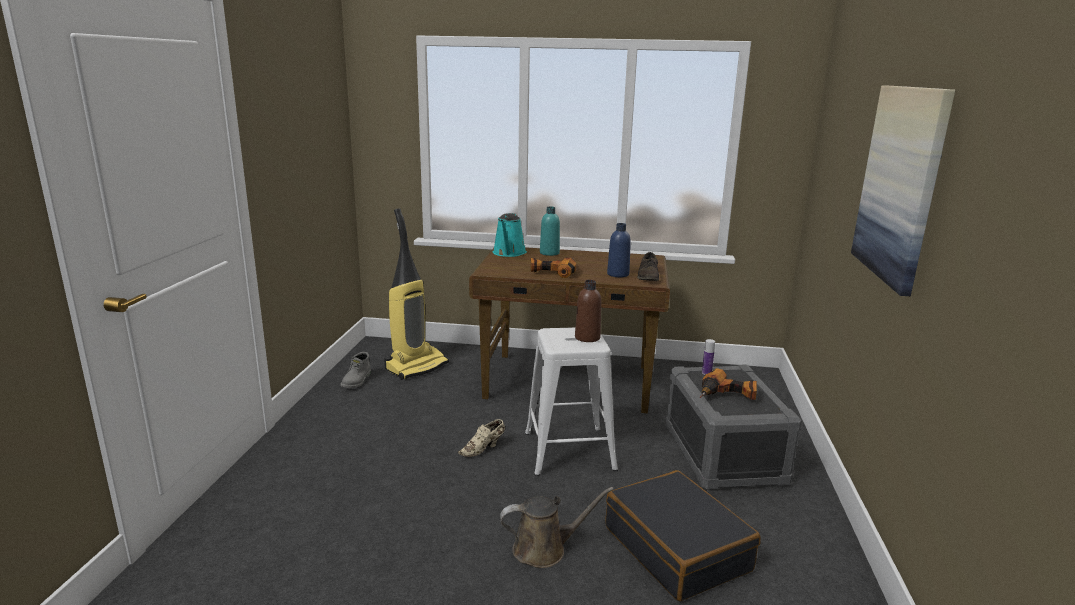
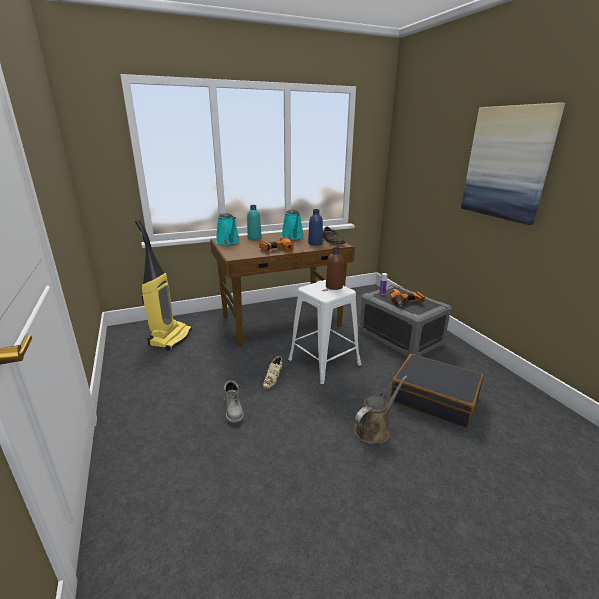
camera: 30 degrees left, 5 degrees up
(357, 381) = (134, 361): grey boot -> grey boot (234, 410)
(602, 261) = (293, 237): none -> turquoise watering can

